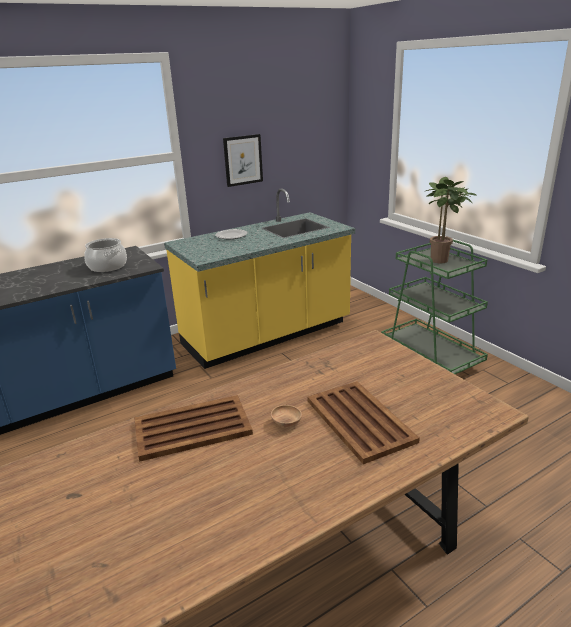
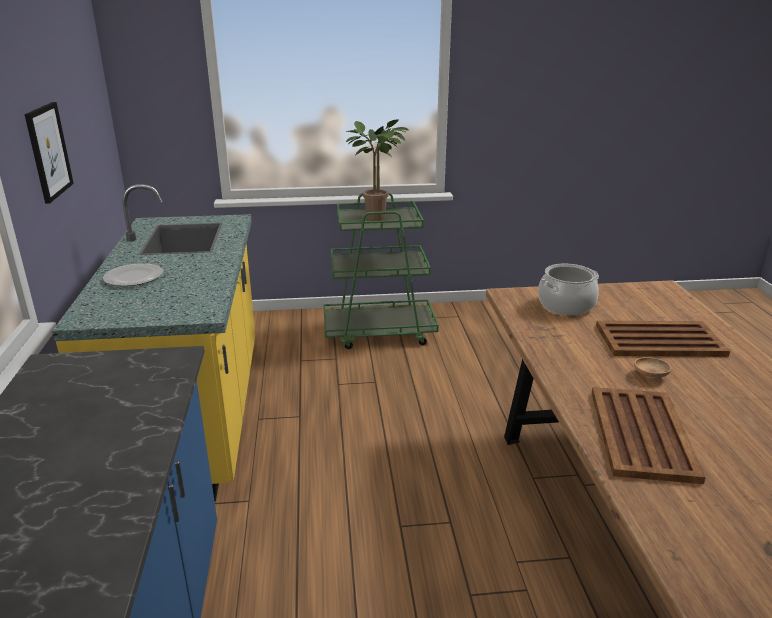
camera: 65 degrees left, 0 degrees up
(108, 266) = (107, 395): cooking pot -> cooking pot (565, 305)

